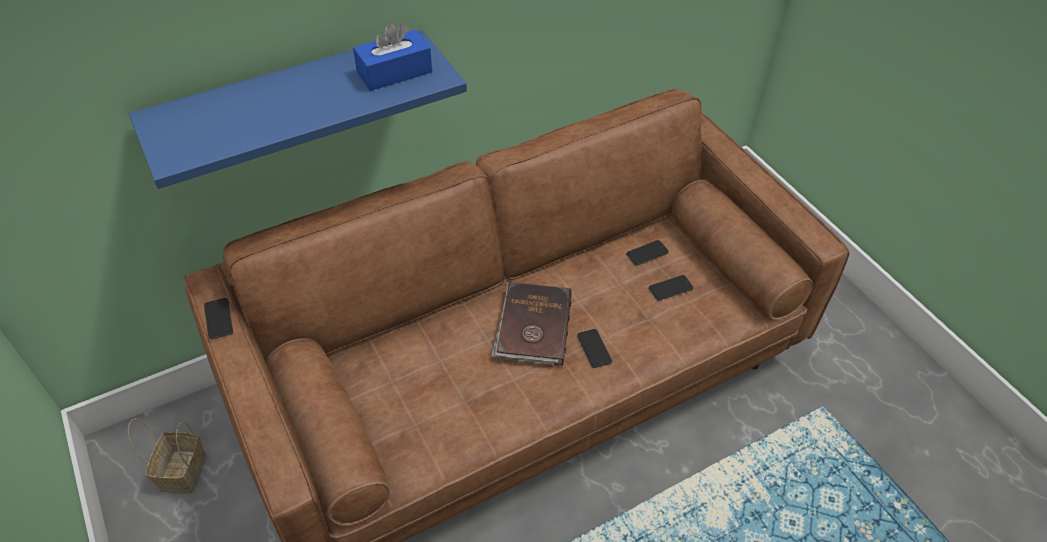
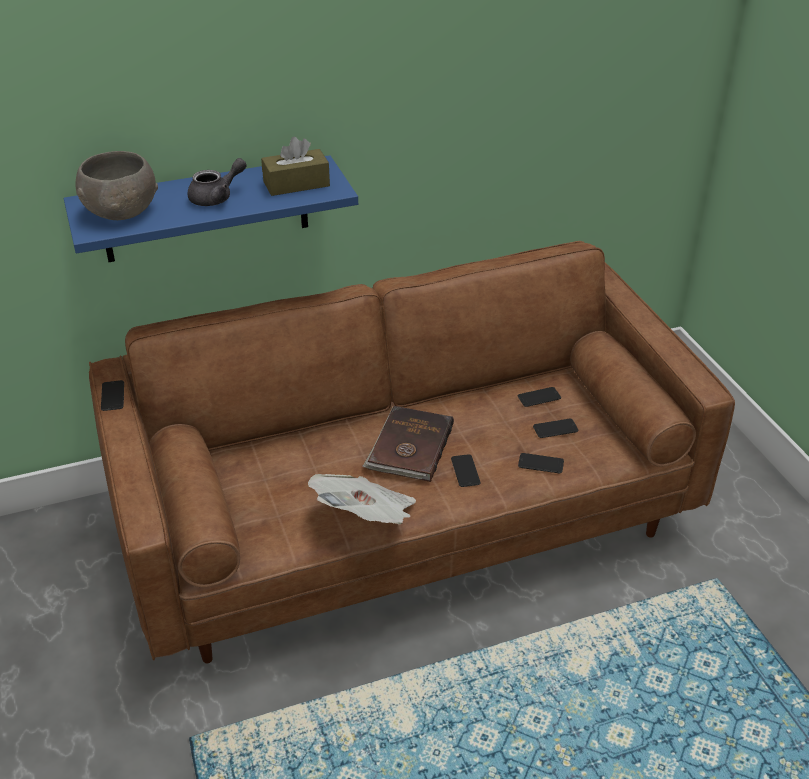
camera: 10 degrees right, 10 degrees down
(182, 470) = (59, 560): basket -> none
(202, 128) = (121, 212): none -> grey bowl
(309, 98) = (217, 197): none -> grey teapot
(394, 72) = (296, 184): blue tissue box -> brown tissue box
(506, 417) = (366, 517): none -> newspaper
(665, 331) = (540, 464): none -> phone

